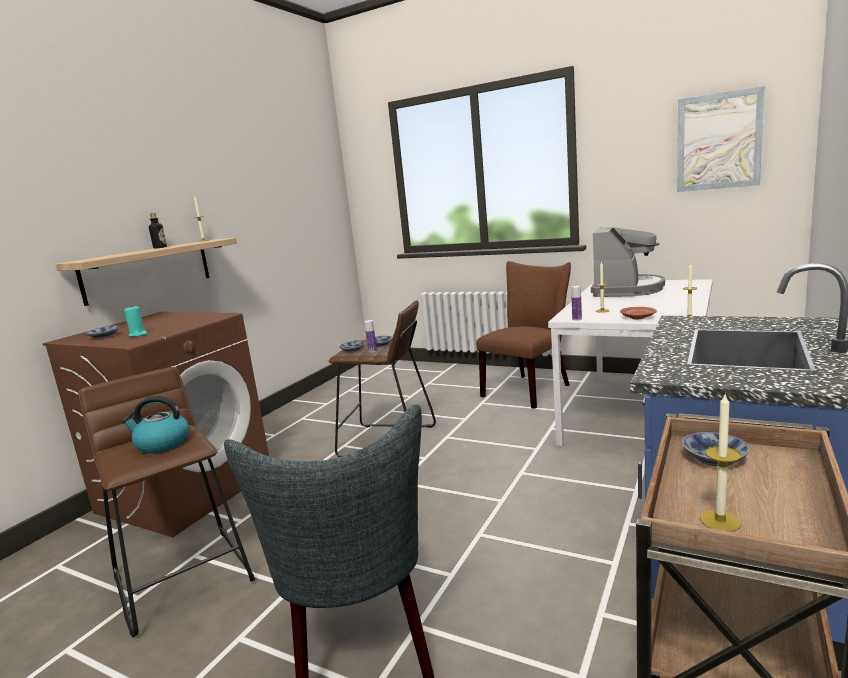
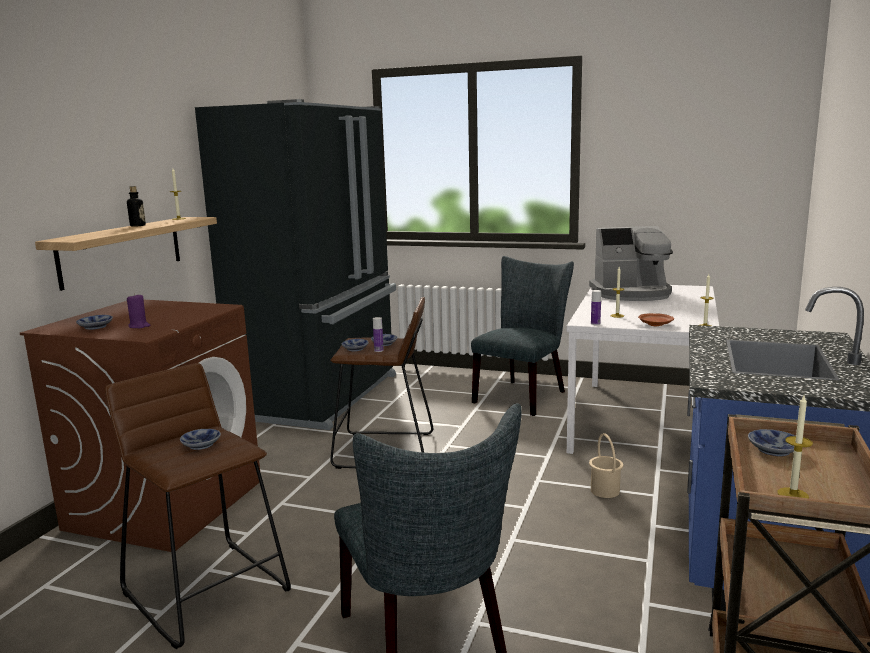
camera: 10 degrees left, 0 degrees up
(138, 334) = (139, 326): turquoise candle -> purple candle
(162, 444) = (202, 445): kettle -> bowl
(352, 392) = (322, 396): none -> black fridge
(529, 389) = (523, 395): brown chair -> grey chair
(585, 484) = (605, 491): none -> beige bucket
(626, 290) = (631, 293): coffee machine -> coffee machine turned 75 degrees clockwise
(718, 141) = (723, 148): picture -> none

